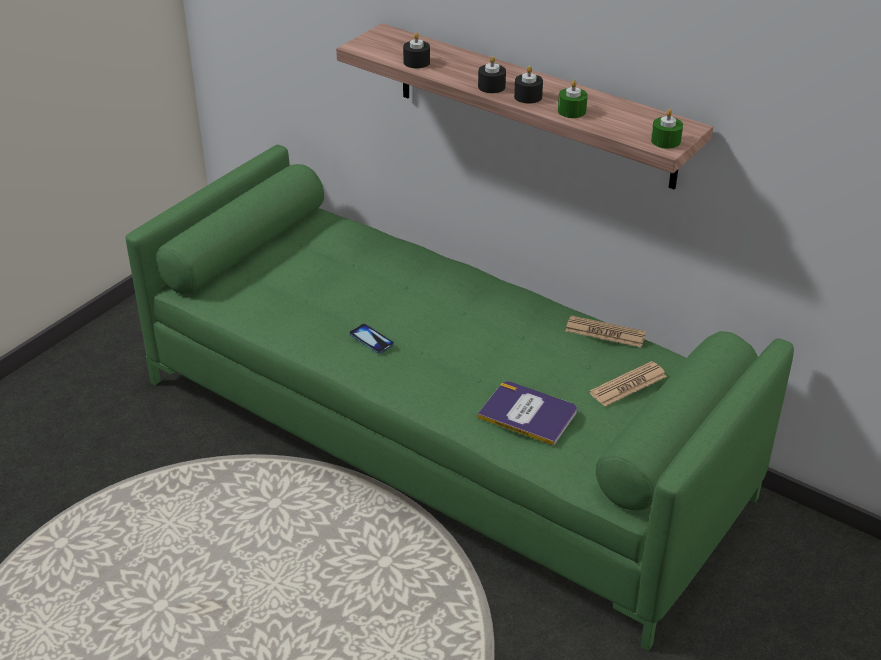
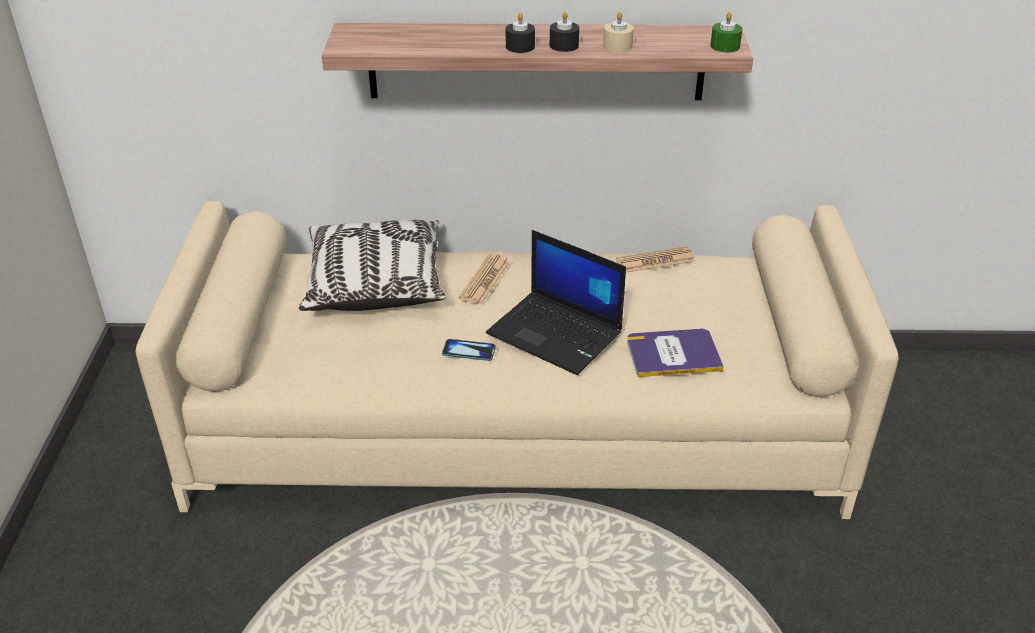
camera: 35 degrees left, 0 degrees up
(360, 259) = (375, 284): none -> pillow
(416, 62) = (420, 46): black candle -> none
(441, 437) = (518, 427): green sofa -> beige sofa
(453, 355) = (556, 333): none -> laptop
(572, 111) = (617, 46): green candle -> beige candle
(628, 385) = (720, 295): newspaper -> newspaper (485, 280)

